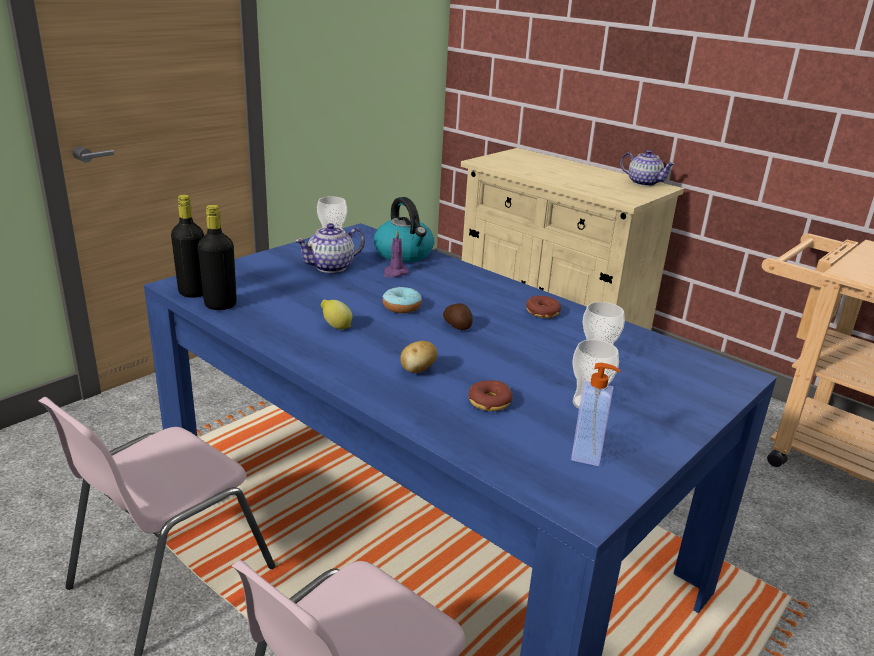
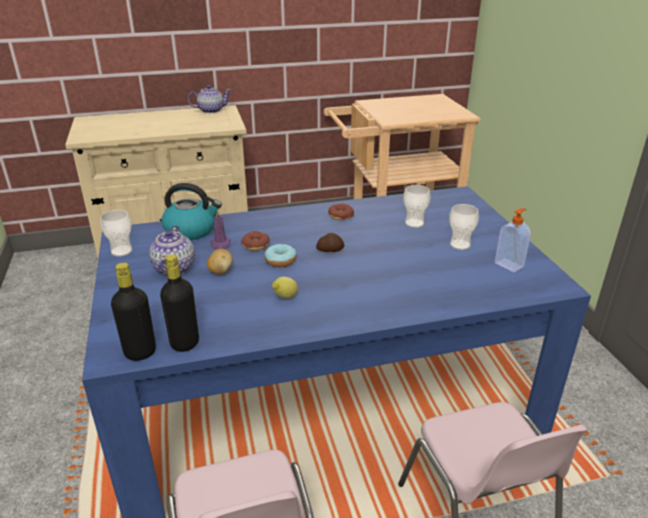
camera: 55 degrees left, 5 degrees up
(417, 370) = (378, 286): potato -> potato (220, 271)
(489, 402) = (437, 274): donut -> donut (256, 245)

